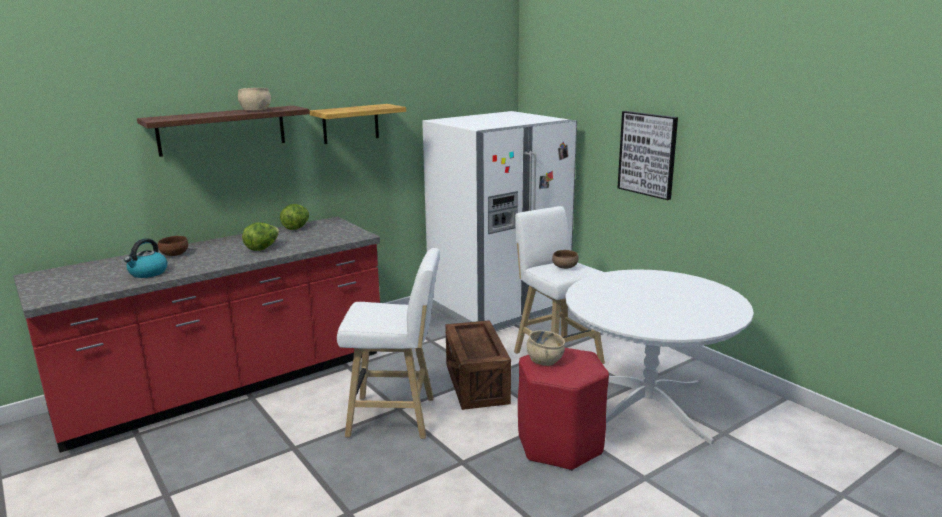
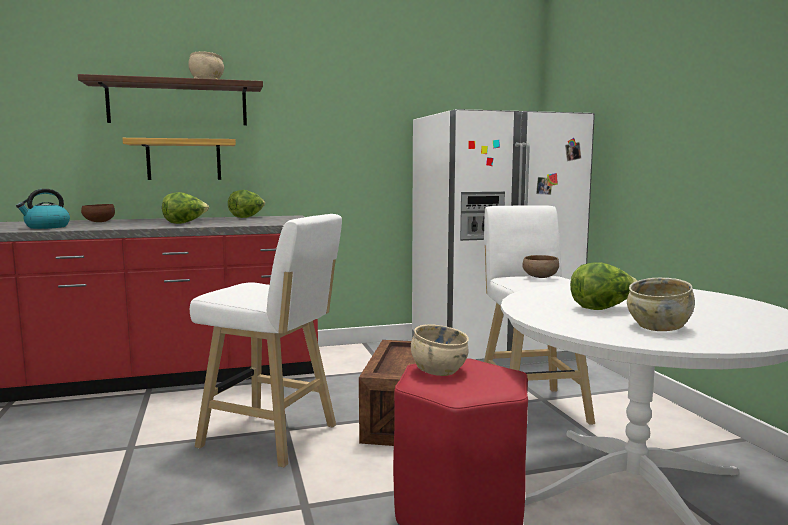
camera: 20 degrees right, 10 degrees down
(350, 124) = (325, 114): shelf -> shelf (184, 160)
(632, 303) = (602, 308): none -> lettuce
(647, 154) = (680, 139): picture -> none
(673, 317) = (658, 327): none -> beige bowl

